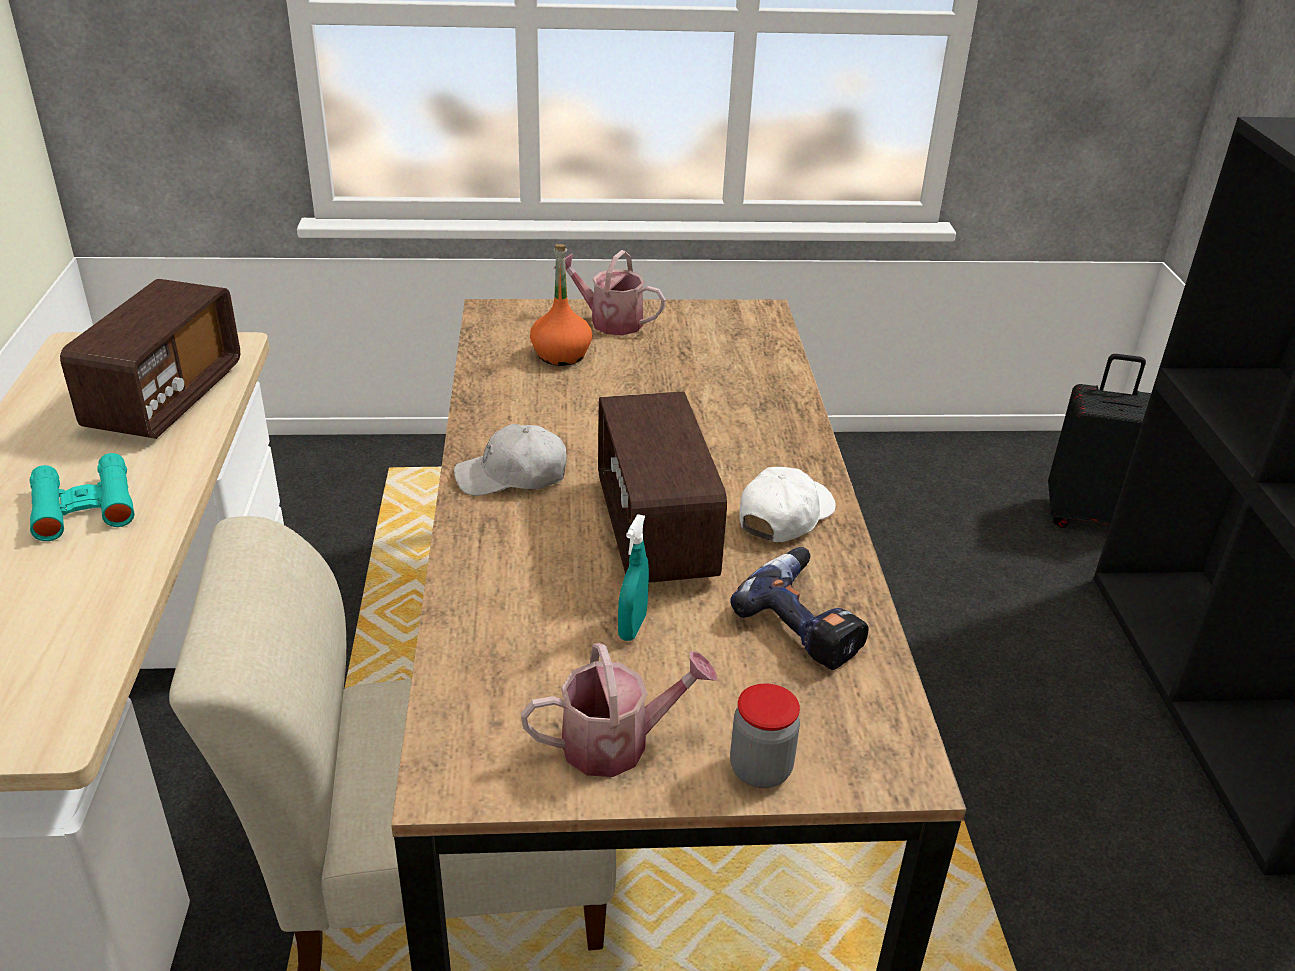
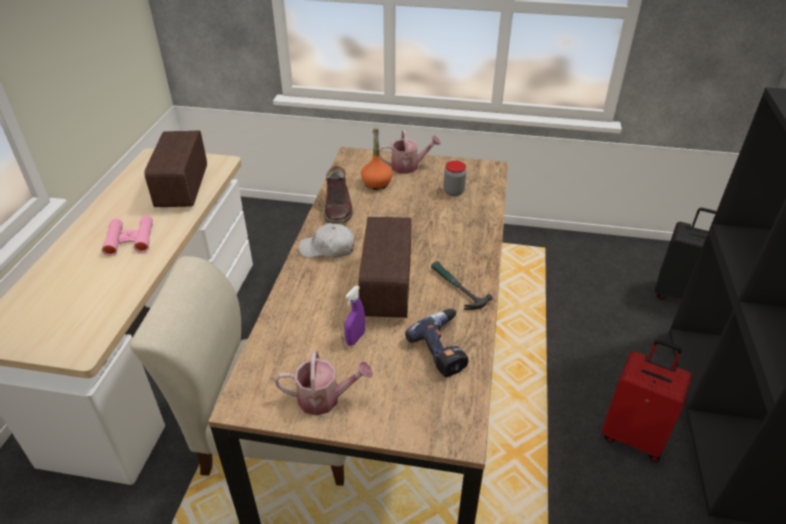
camera: 15 degrees right, 5 degrees up
(84, 506) = (130, 240): turquoise binoculars -> pink binoculars
(165, 398) = (183, 188): radio -> radio turned 150 degrees clockwise
(504, 404) = (338, 208): none -> brown boot
(609, 321) = (408, 166): watering can -> watering can turned 135 degrees clockwise
(632, 627) = (355, 338): turquoise spray bottle -> purple spray bottle
(760, 770) = (388, 424): jar -> jar (453, 191)
(784, 516) = (456, 288): white cap -> hammer
(1096, 762) = (633, 436): none -> red suitcase

